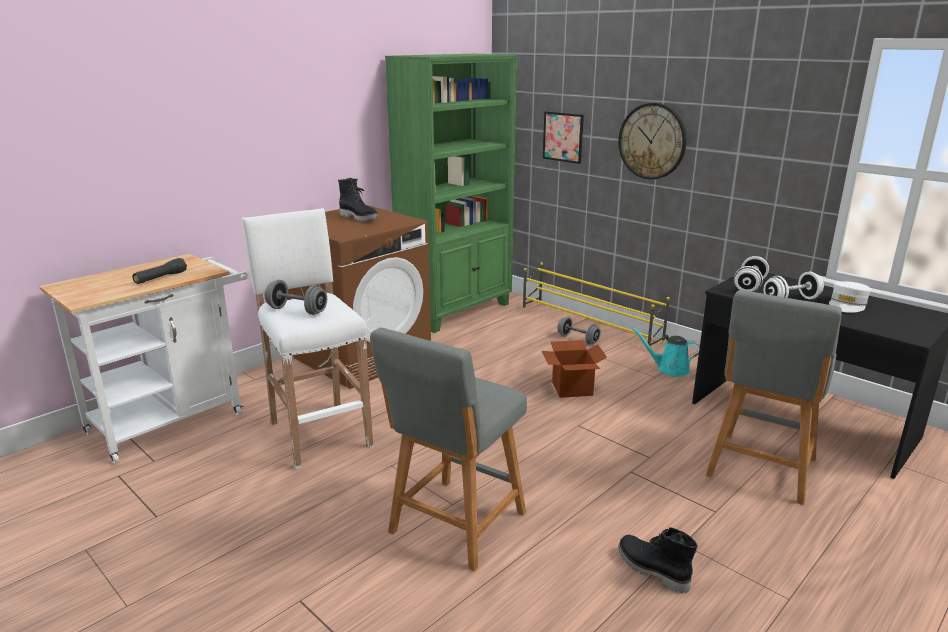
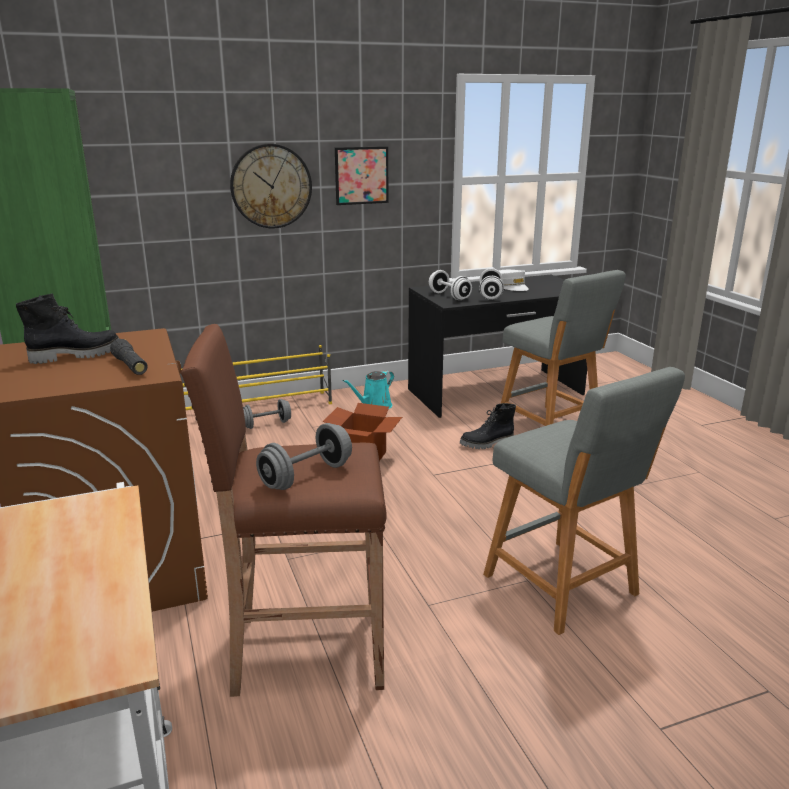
camera: 65 degrees left, 0 degrees up
(161, 278) = (82, 554): black flashlight -> black flashlight (130, 366)
(319, 433) = (304, 651): white stool -> brown stool
(563, 137) = (144, 199): picture -> picture (361, 175)
(651, 570) = (658, 509): black boot -> black boot (487, 444)

